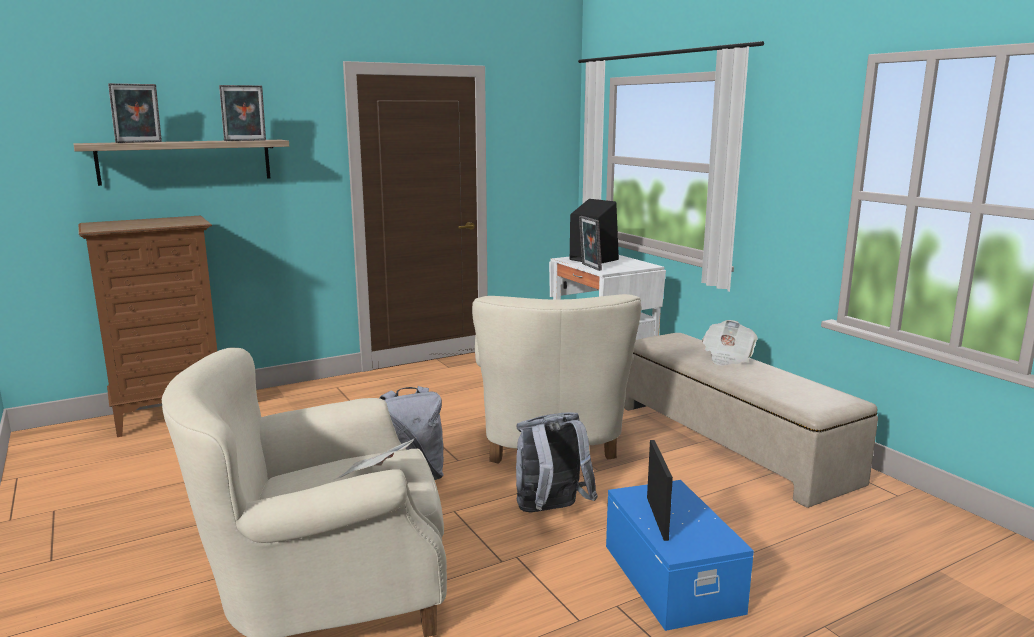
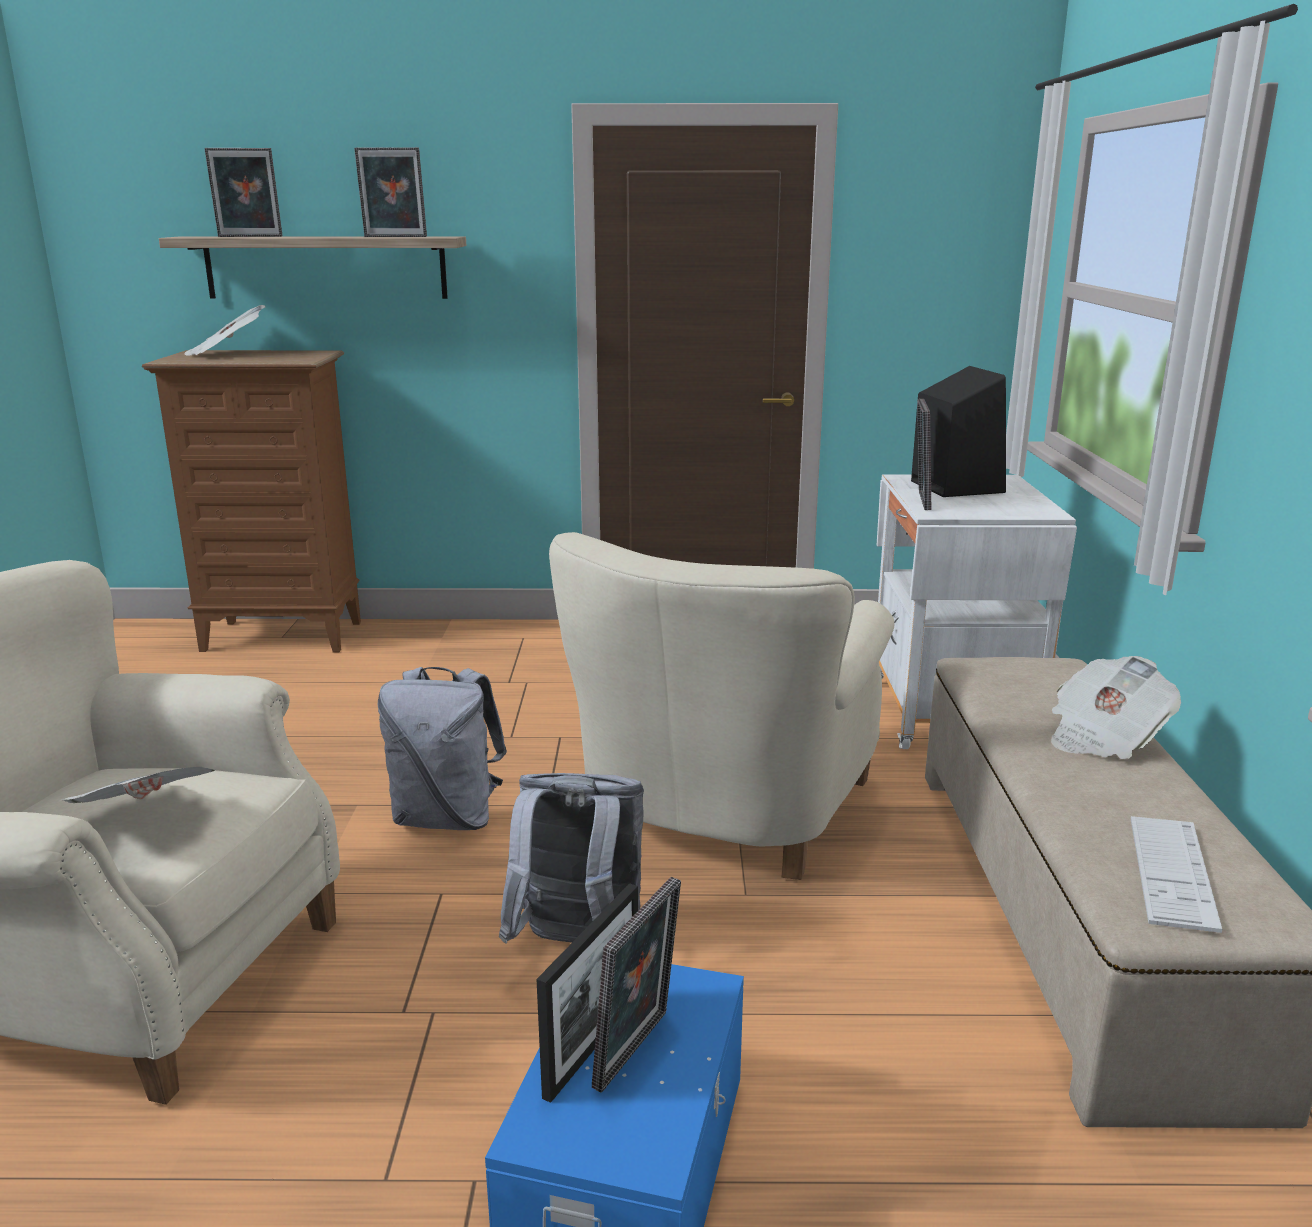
camera: 30 degrees right, 5 degrees up
(124, 222) = (227, 353): none -> newspaper
(677, 515) = (637, 1052): none -> picture frame
(805, 395) = (1171, 872): none -> keyboard

